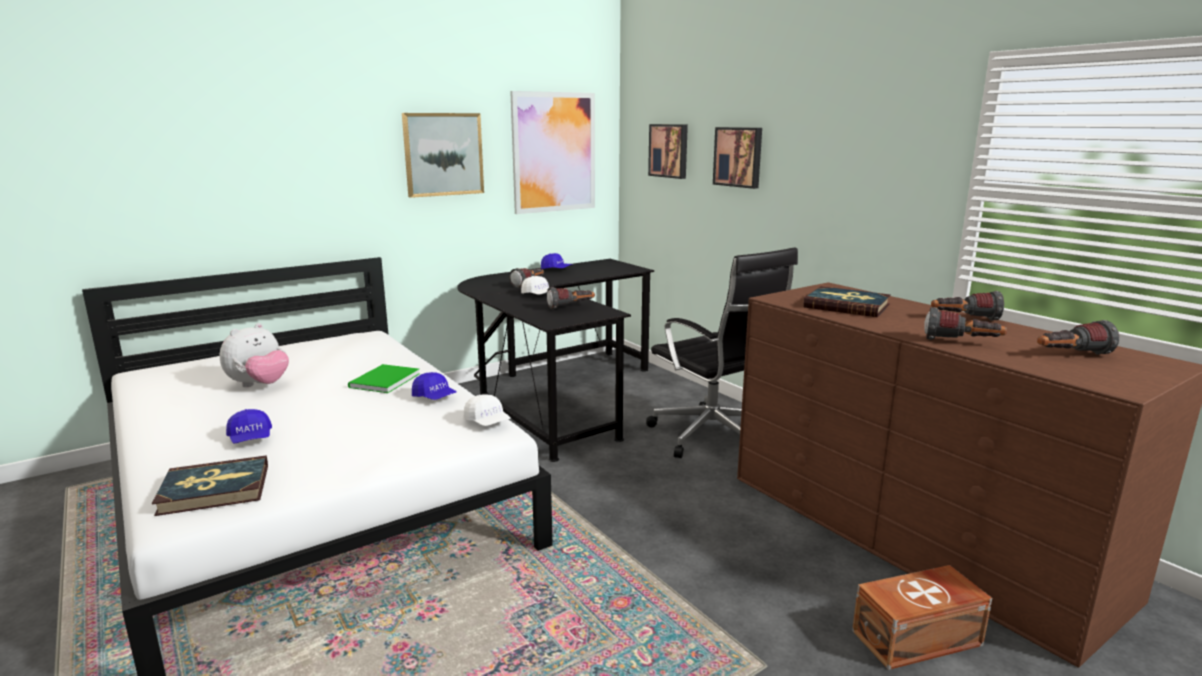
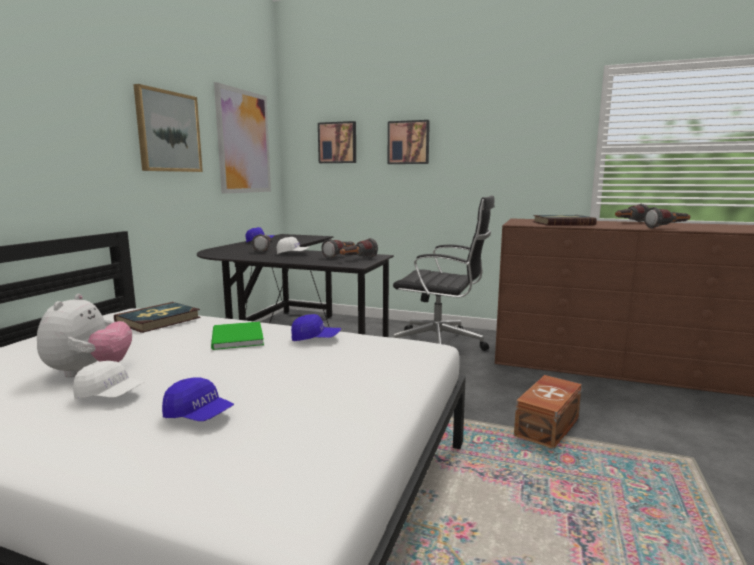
camera: 35 degrees left, 5 degrees down
(215, 489) = (272, 472): book -> book (158, 320)
(487, 422) = (402, 343): white cap -> white cap (110, 395)
(919, 639) = (713, 413): brown storage box -> brown storage box (548, 427)
(1070, 355) = (717, 227): flashlight -> flashlight (357, 259)

